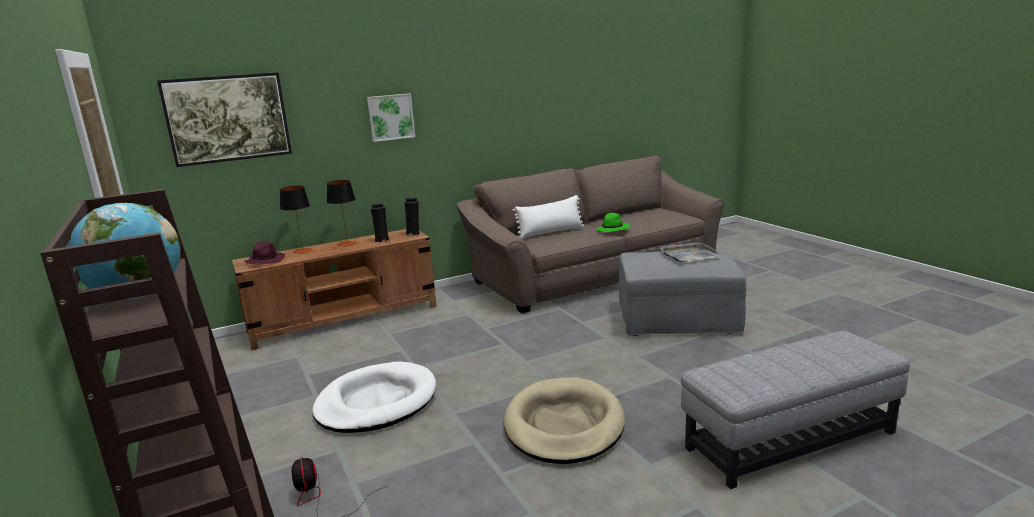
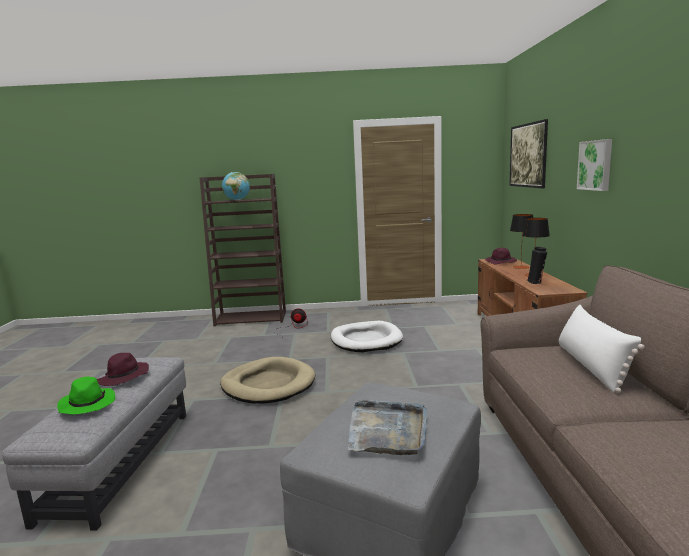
camera: 115 degrees right, 5 degrees down
(413, 234) = (554, 291): black vase -> none
(612, 230) = (589, 413): green hat -> green hat (87, 404)
(772, 362) = (124, 377): none -> purple hat

